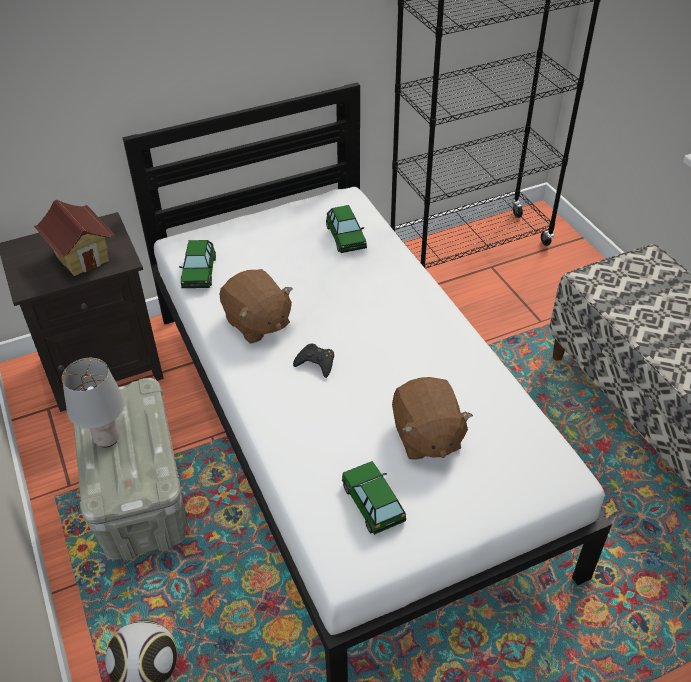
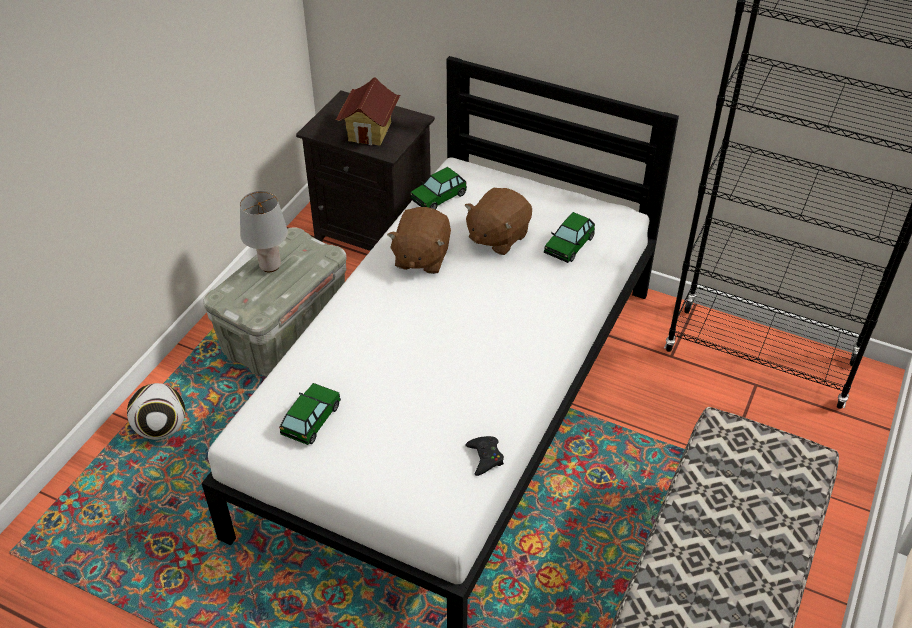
camera: 50 degrees right, 0 degrees up
(316, 363) = (413, 311): black game controller -> black game controller (485, 457)
(426, 436) = (403, 414): brown plush toy -> brown plush toy (497, 237)

